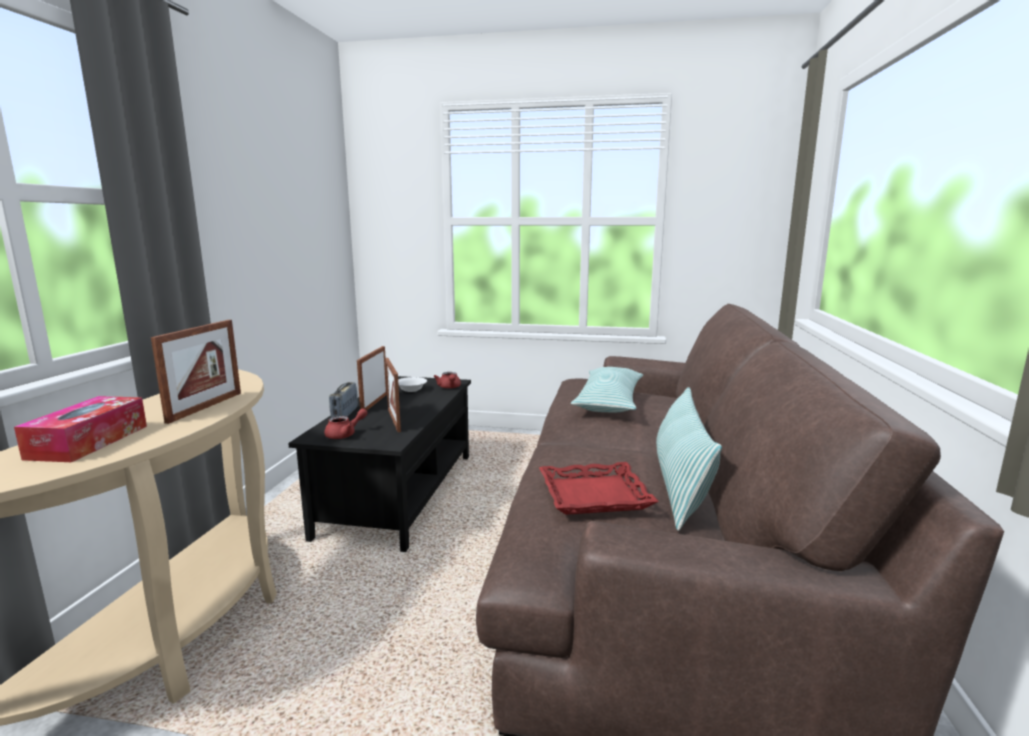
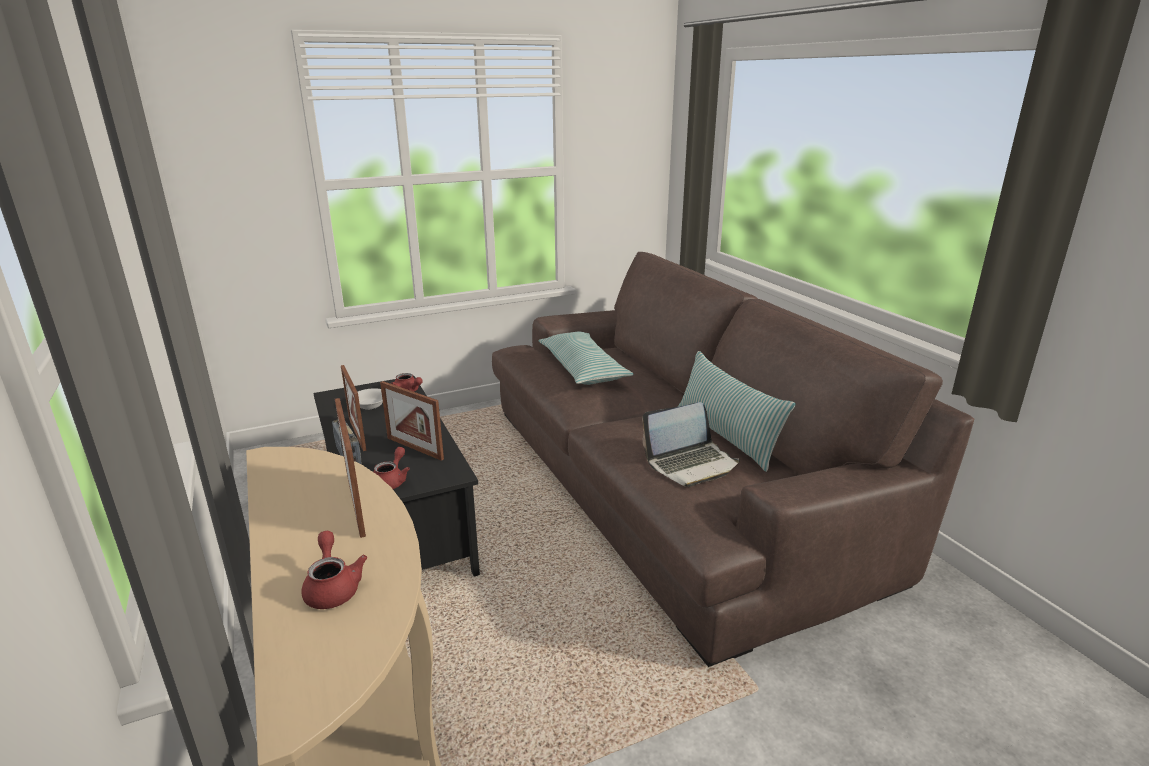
camera: 35 degrees left, 10 degrees up
(89, 442) = (333, 587): tissue box -> red teapot
(594, 495) = (691, 464): red tray -> laptop

